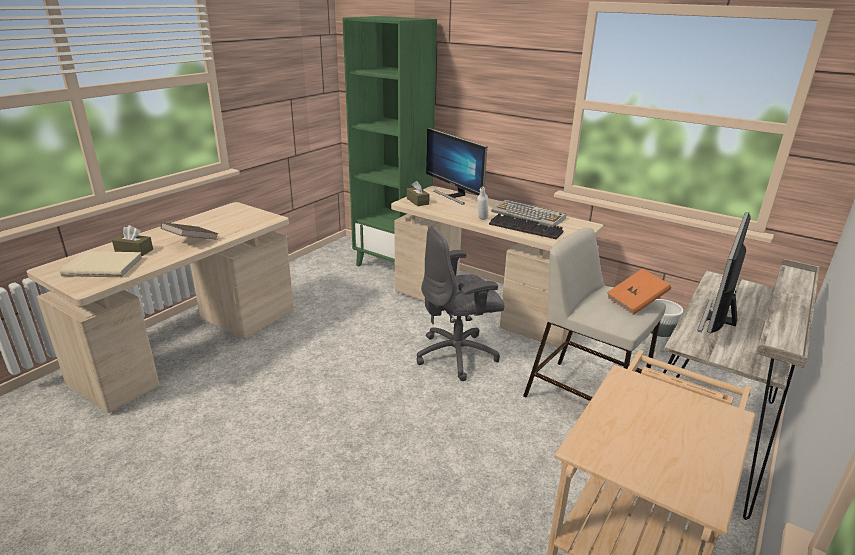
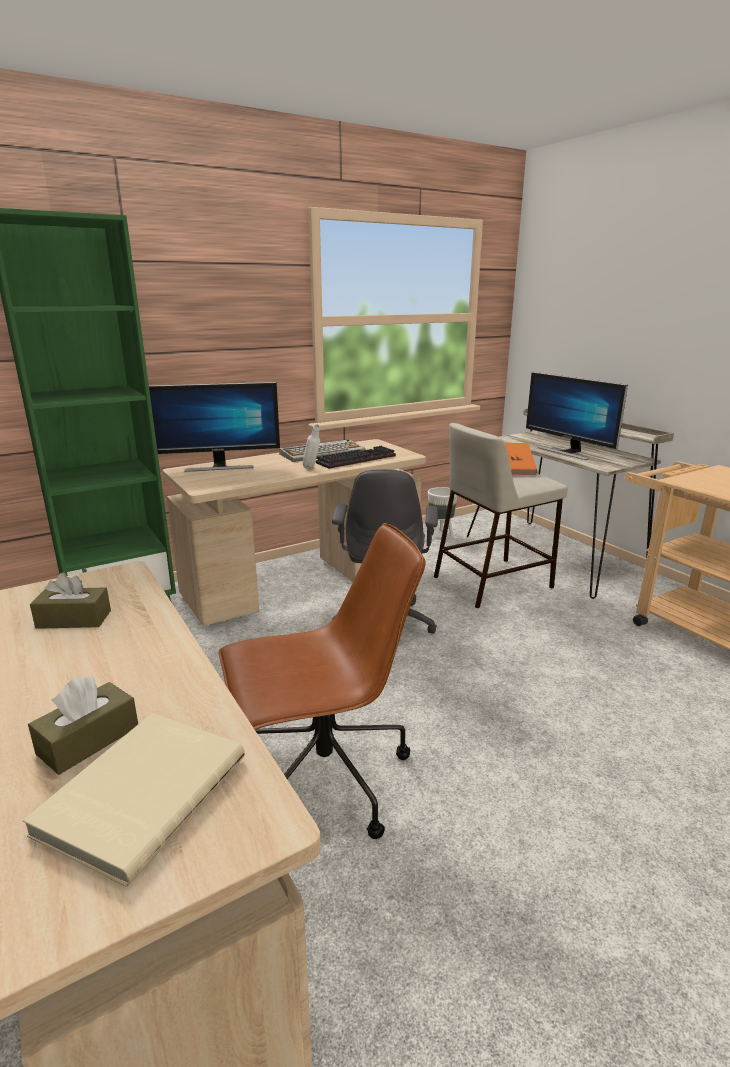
camera: 65 degrees left, 5 degrees down
(191, 241) = (130, 658): brown book -> none
(278, 373) = (322, 780): none -> brown office chair
(417, 201) = (208, 483): brown tissue box -> brown tissue box (74, 619)

